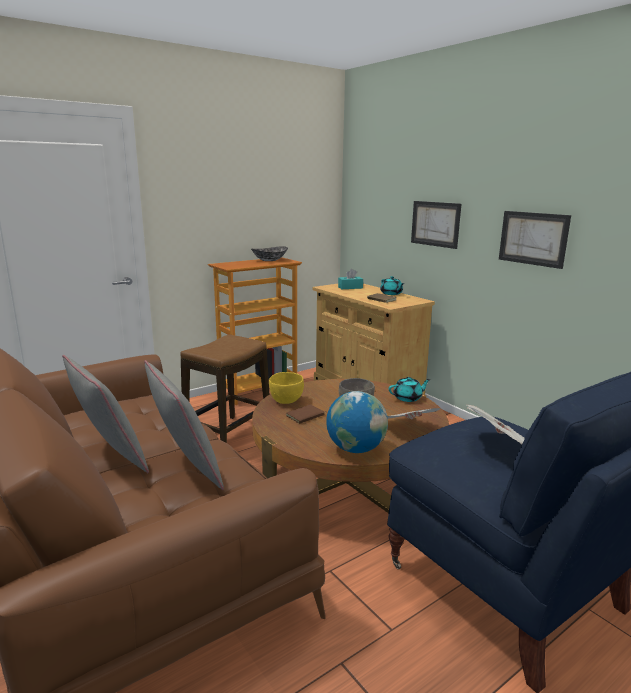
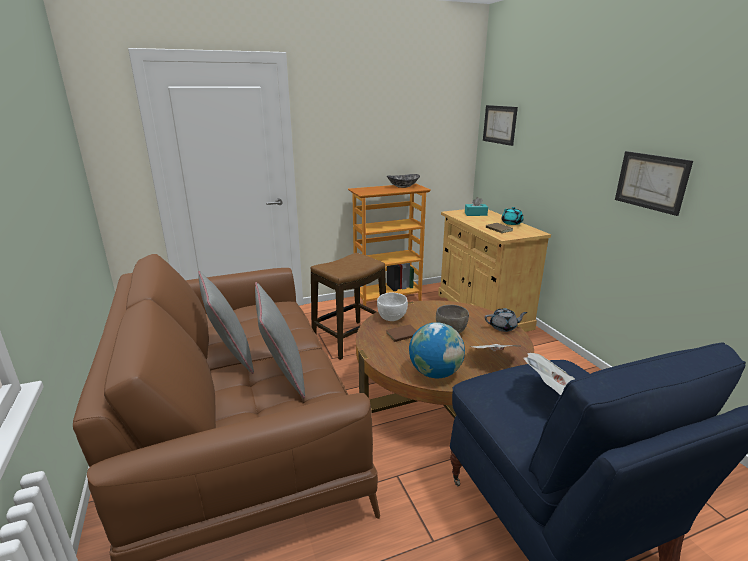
camera: 15 degrees right, 5 degrees up
(286, 401) = (392, 318): yellow bowl -> white bowl
(408, 398) = (503, 327): turquoise teapot -> grey teapot
(435, 224) = (558, 159): picture -> picture (499, 124)

